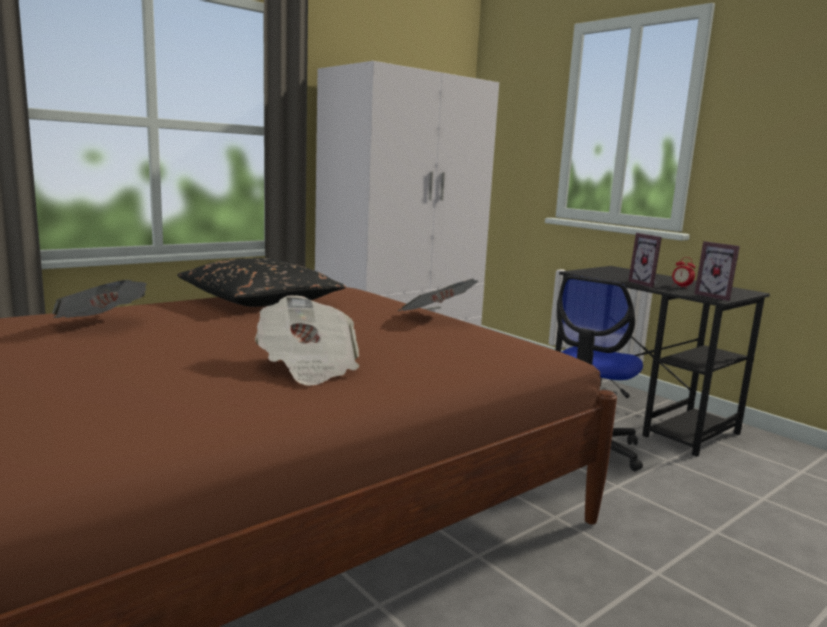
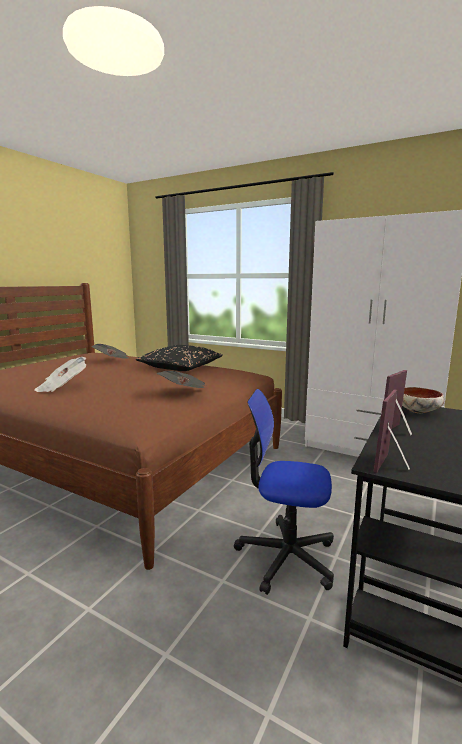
camera: 70 degrees right, 0 degrees up
(596, 273) = (418, 411): none -> bowl
(681, 287) = (423, 448): alarm clock -> none

